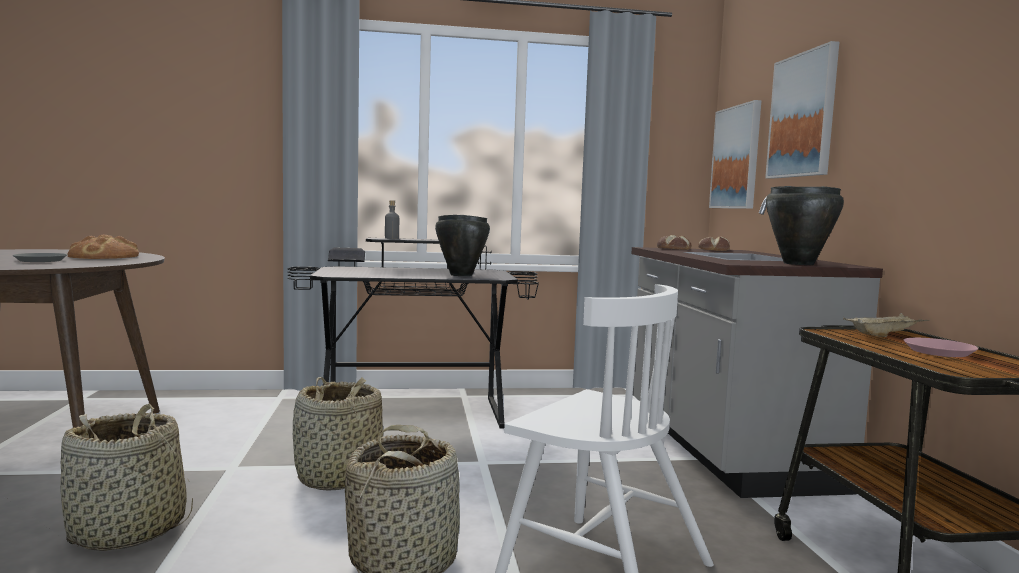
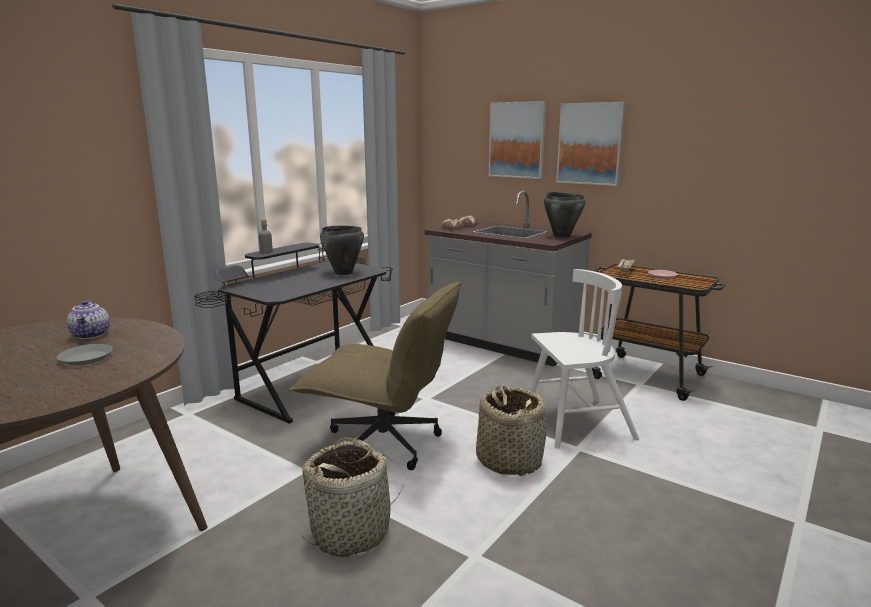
camera: 45 degrees left, 10 degrees up
(104, 256) = (92, 335): bread -> teapot
(339, 478) = (381, 442): basket -> beige office chair
(736, 157) = (450, 158): picture -> picture (590, 143)

